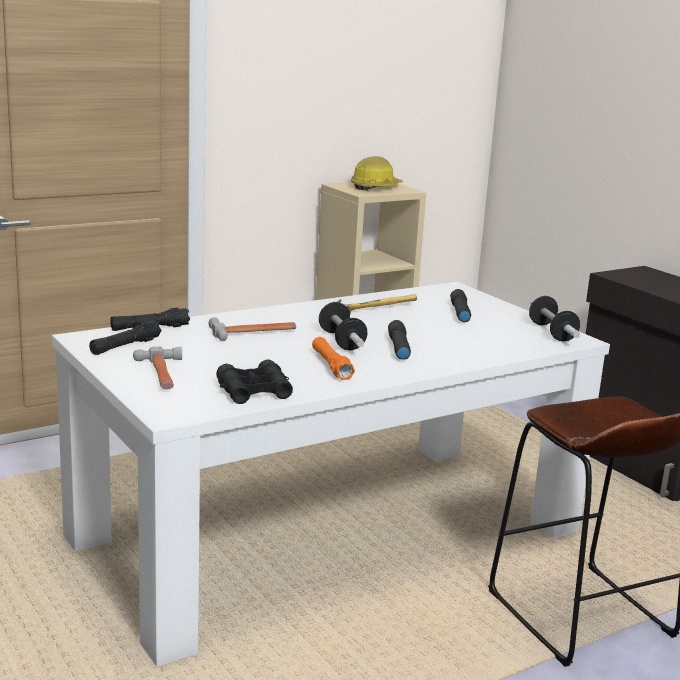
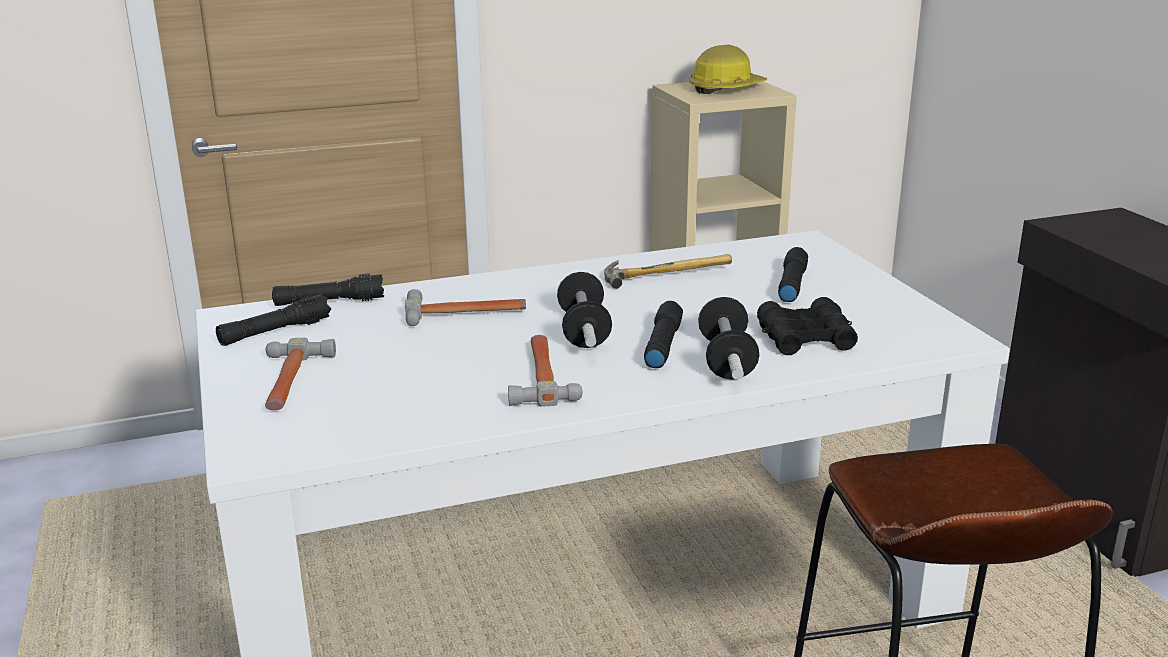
camera: 15 degrees right, 5 degrees up
(254, 391) = (399, 418): black binoculars -> black binoculars (805, 338)
(331, 366) = (541, 375): orange flashlight -> hammer
(552, 332) = (921, 324): dumbbell -> dumbbell (726, 360)

